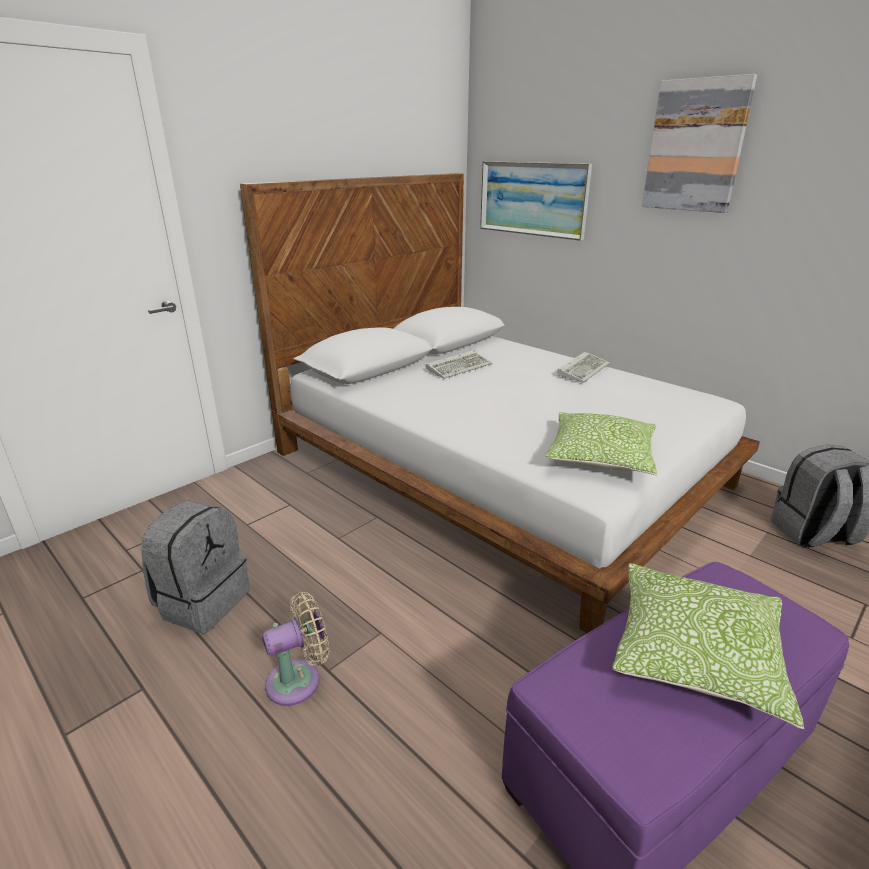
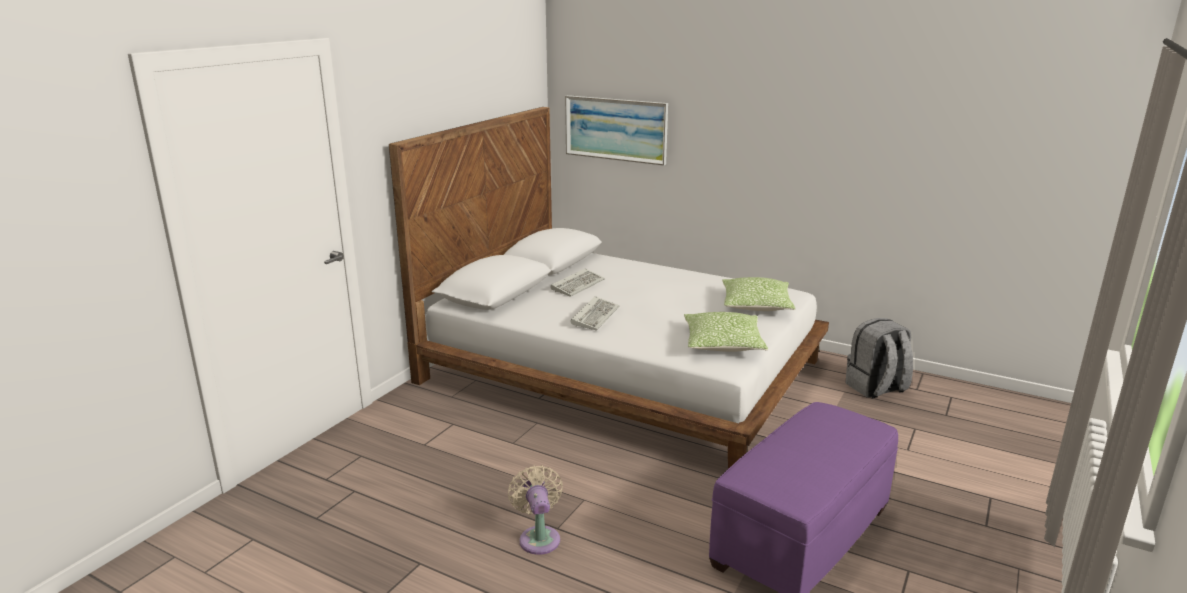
camera: 15 degrees left, 5 degrees down
(203, 601) = (426, 503): grey backpack -> none
(299, 680) = (539, 537): beige fan -> beige fan turned 60 degrees counterclockwise
(583, 369) = (683, 277): keyboard -> keyboard (595, 316)
(695, 146) = (751, 95): picture -> none
(696, 653) = (815, 448): pillow -> pillow (756, 305)

